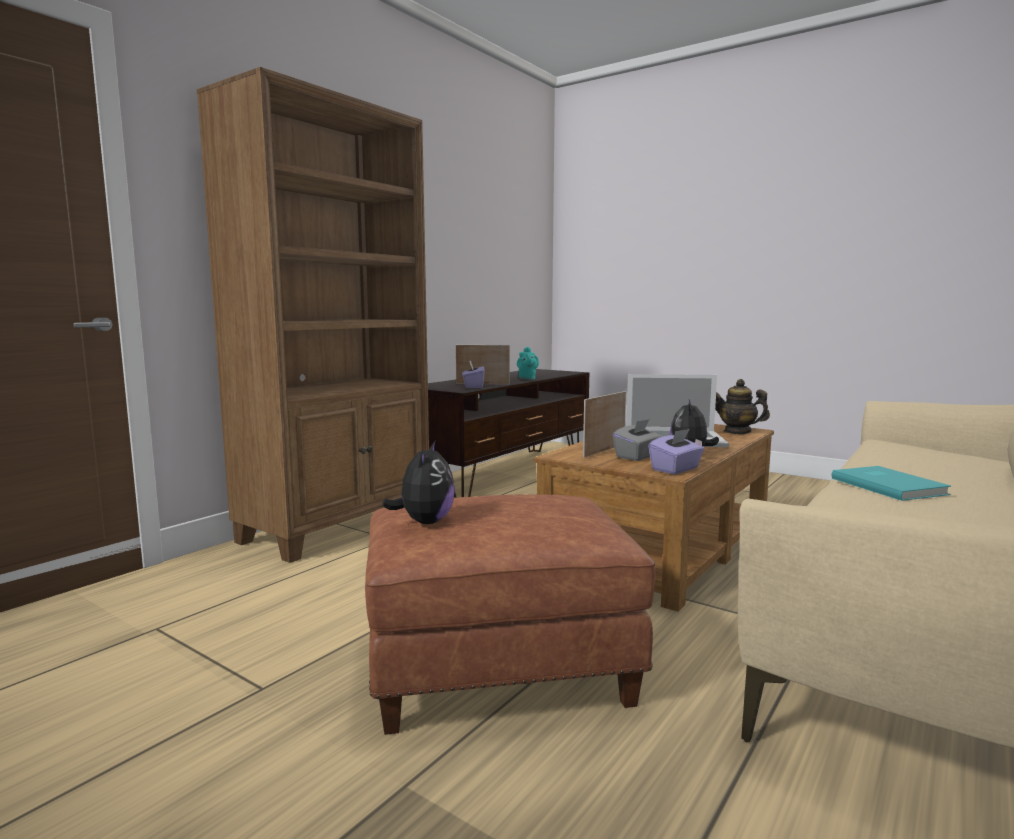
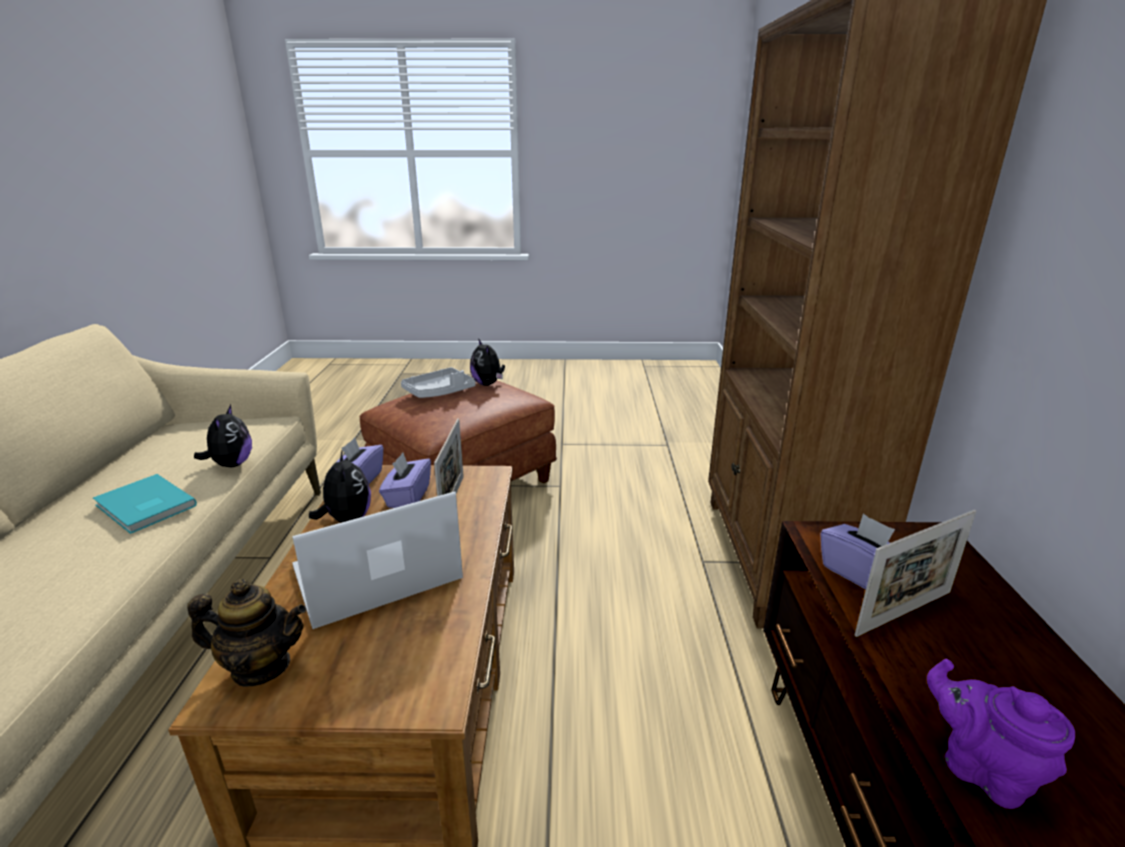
camera: 145 degrees right, 15 degrees up
(515, 521) = (439, 392): none -> grey tray
(527, 378) = (981, 770): turquoise teapot -> purple teapot
(637, 456) = (407, 497): grey tissue box -> purple tissue box
(825, 506) = (231, 464): none -> plush toy

